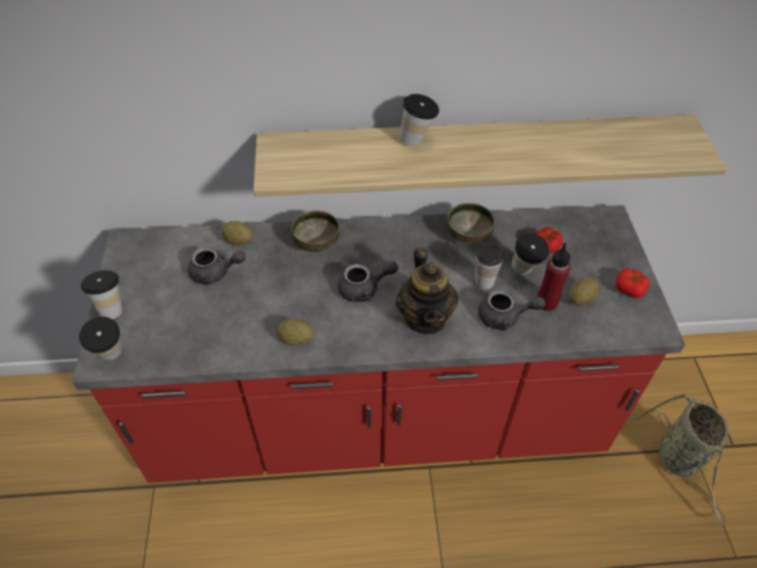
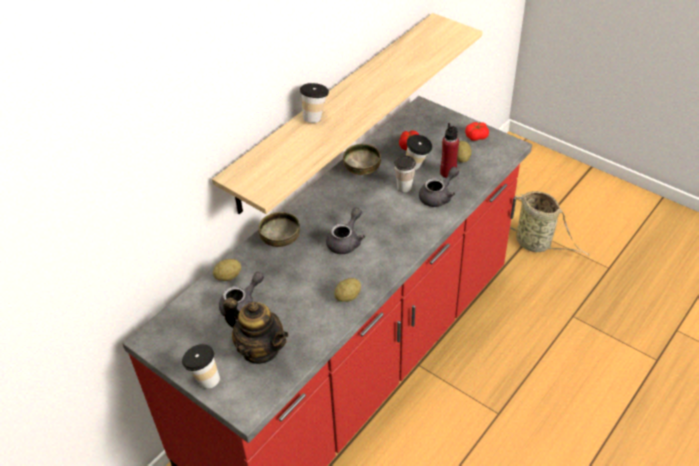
camera: 45 degrees left, 5 degrees down
(112, 357) = (251, 401): cup -> none
(425, 318) = (400, 229): teapot -> teapot (260, 349)

